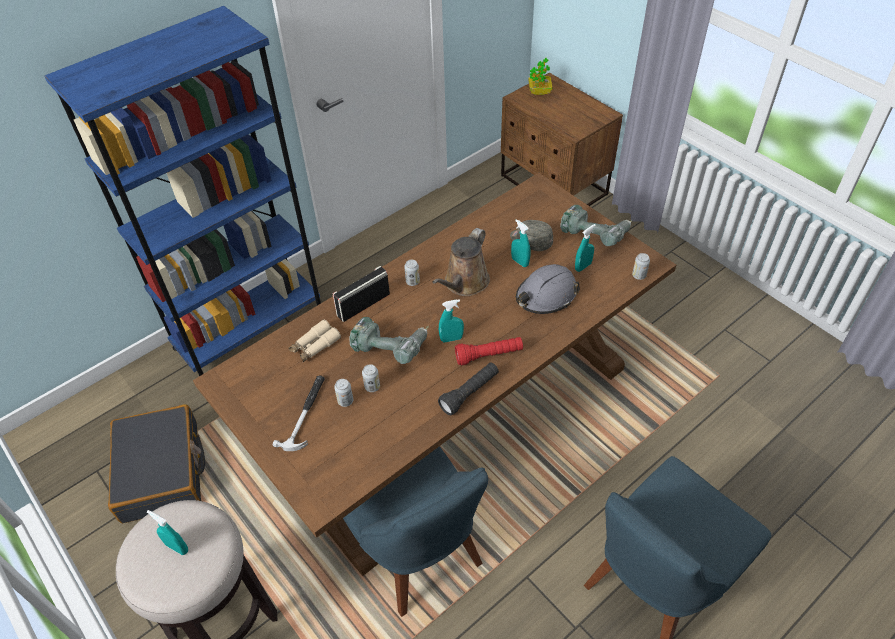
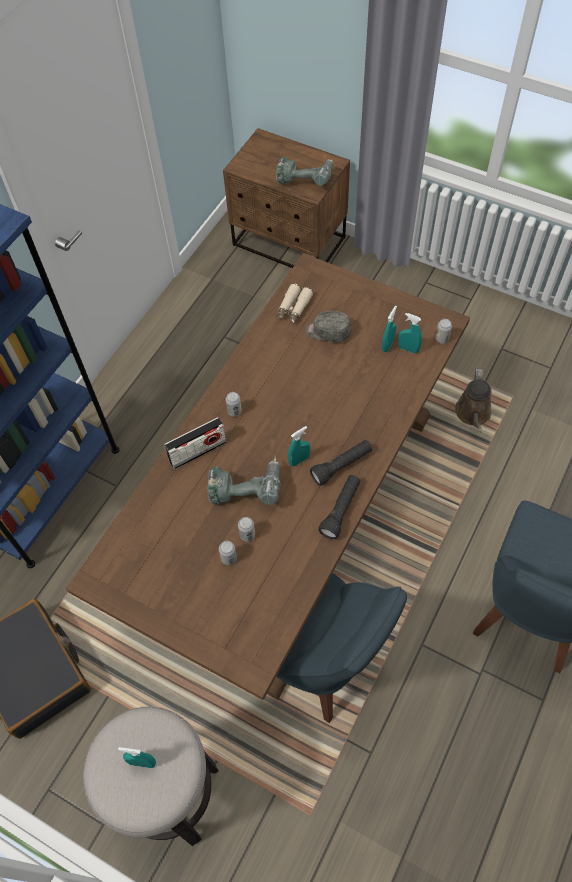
camera: 20 degrees left, 10 degrees up
(305, 414) = (197, 585): hammer -> none
(315, 346) = (171, 511): beige binoculars -> beige binoculars (293, 308)
(363, 305) = (198, 451): radio -> radio turned 150 degrees counterclockwise
(464, 283) = (285, 397): brown watering can -> brown watering can (472, 415)
(489, 355) = (341, 466): red flashlight -> black flashlight
(520, 262) = (327, 358): turquoise spray bottle -> turquoise spray bottle (408, 349)
(539, 92) = (257, 154): potted plant -> none
(546, 296) = (367, 387): grey hard hat -> none
(595, 234) = (384, 307): power drill -> power drill (305, 179)

